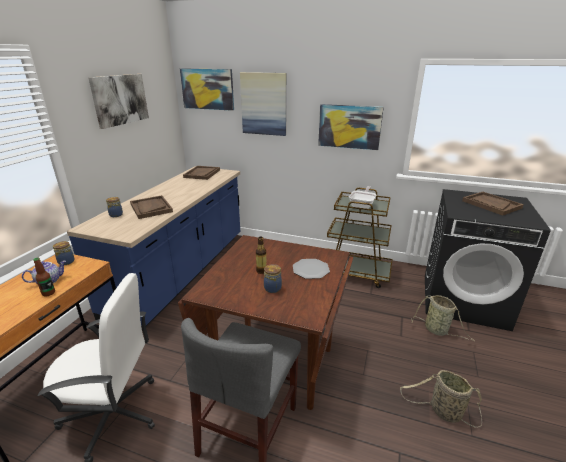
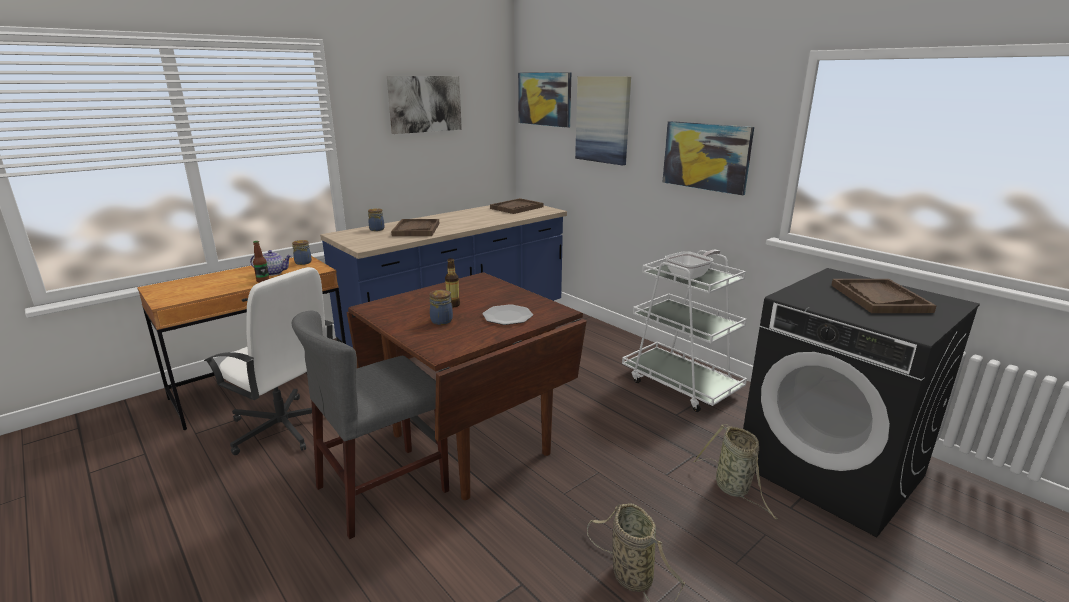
camera: 30 degrees right, 5 degrees down
(355, 272) = (681, 385): brown cart -> white cart

